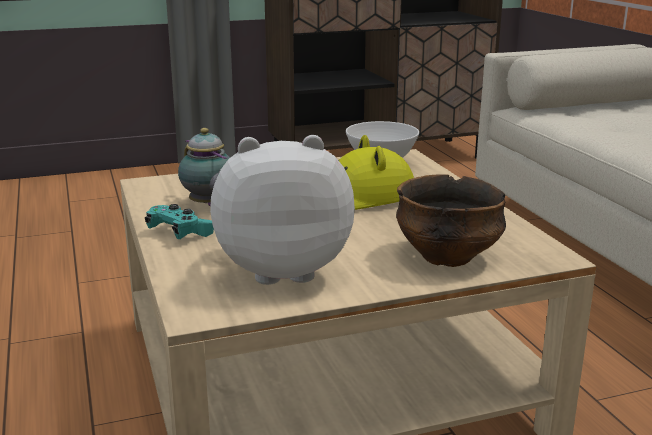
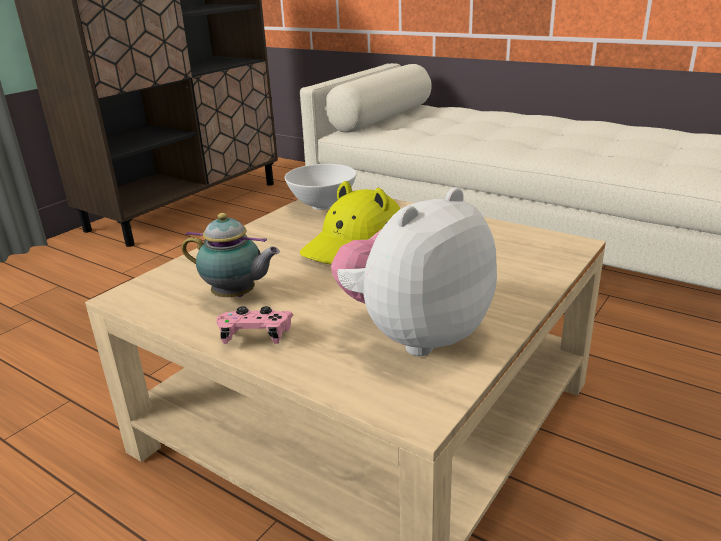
camera: 35 degrees left, 5 degrees up
(180, 233) = (256, 336): turquoise game controller -> pink game controller
(447, 256) = (510, 270): bowl -> none

